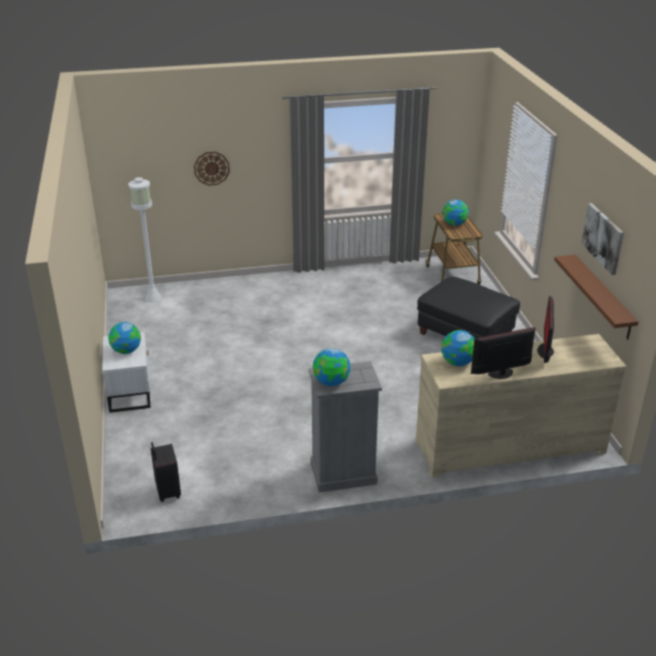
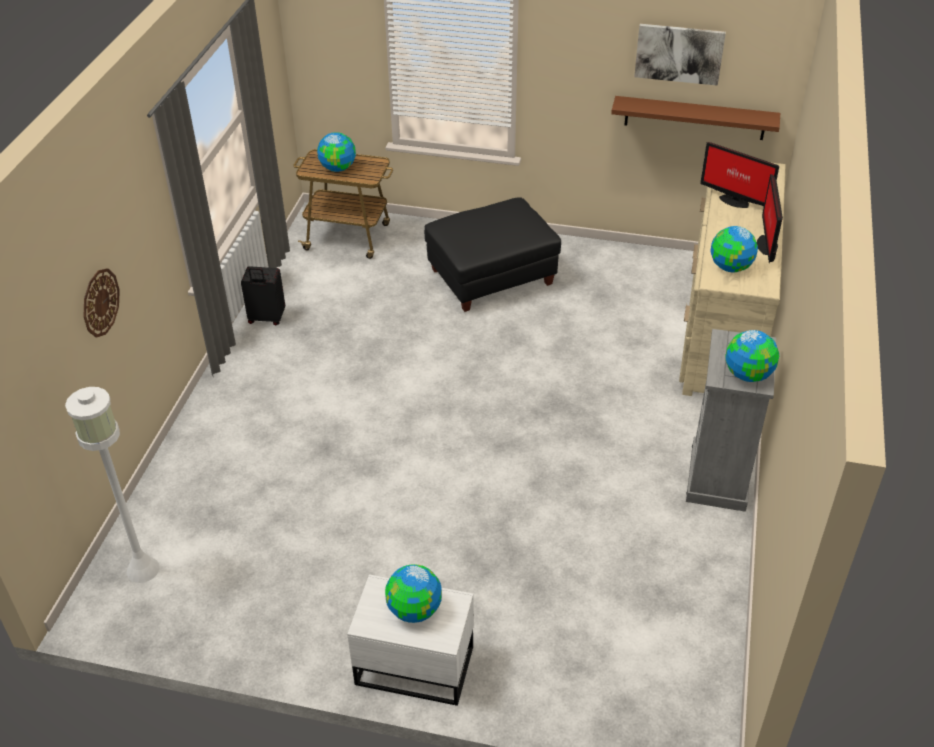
camera: 65 degrees left, 10 degrees up
(167, 492) = (687, 672): black suitcase -> black suitcase (266, 318)

